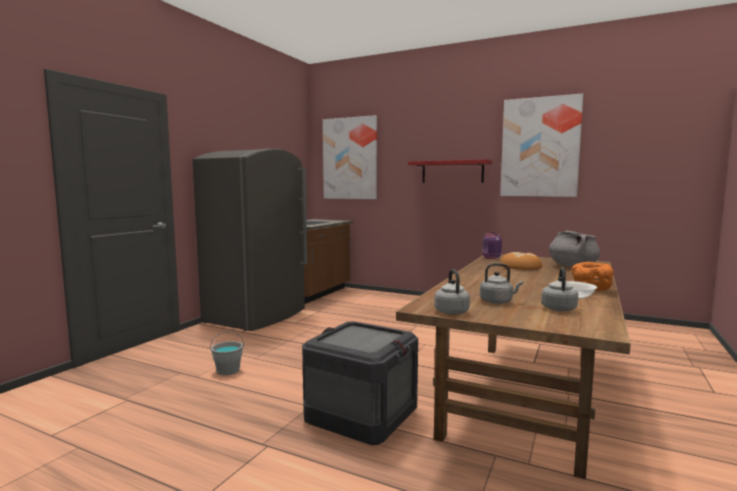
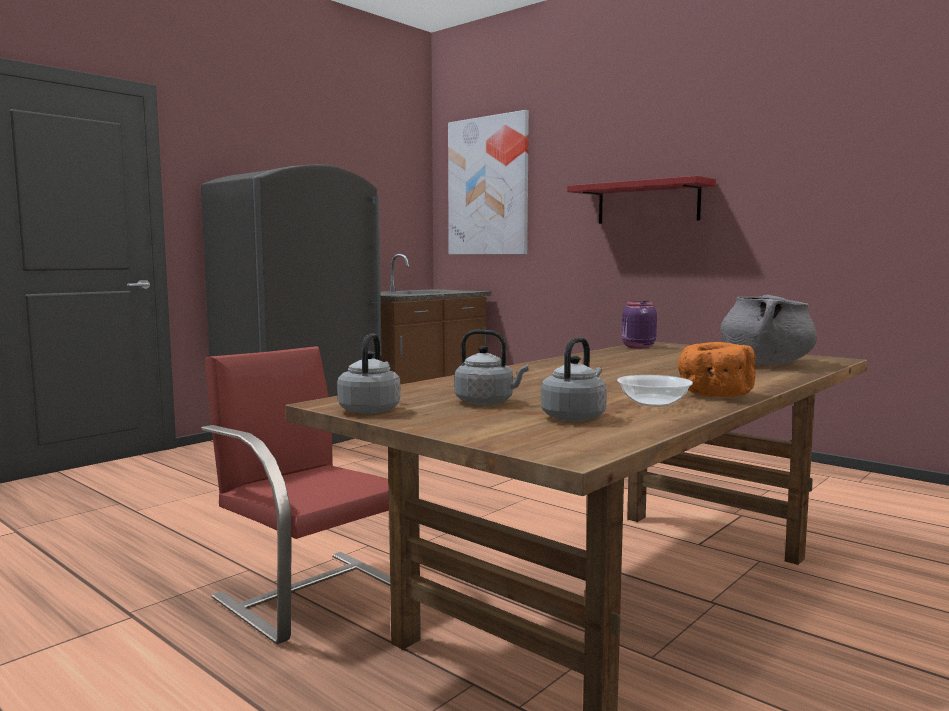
camera: 15 degrees right, 0 degrees up
(228, 370) = (185, 506): grey bucket -> none
(361, 415) = (313, 592): crate -> red chair
(521, 266) = (661, 360): bread -> none
(540, 147) = (802, 150): picture -> none

